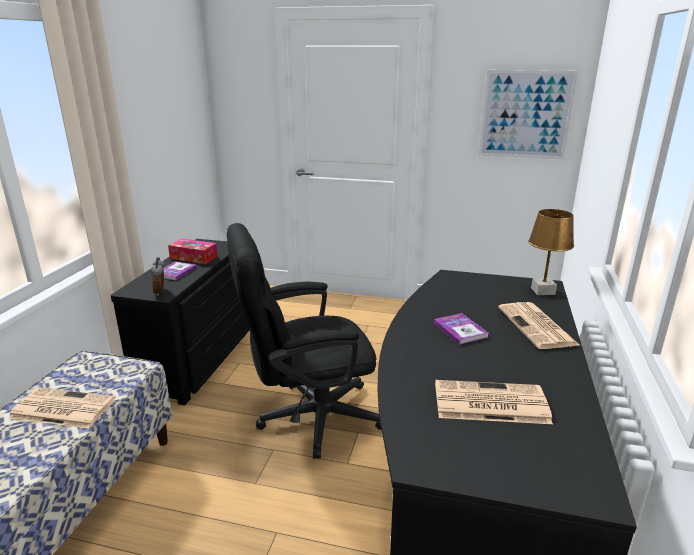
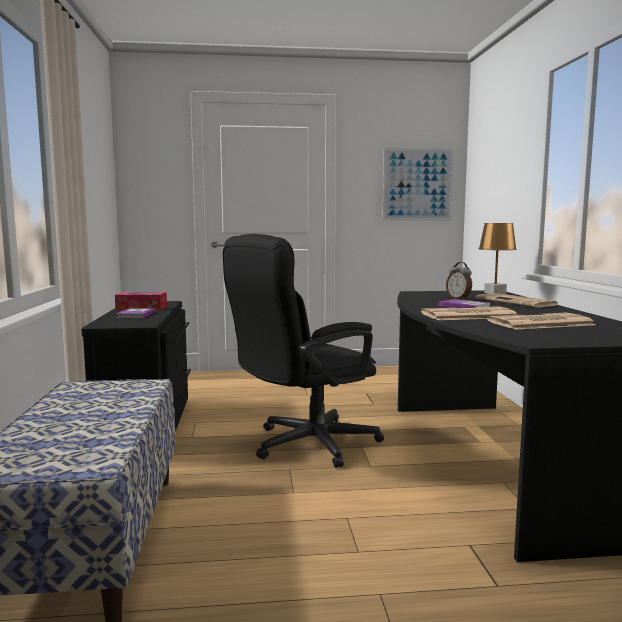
camera: 20 degrees left, 15 degrees down
(61, 409) = (94, 411): newspaper -> newspaper (467, 315)
(161, 292) = (139, 323): alarm clock -> alarm clock (459, 299)

